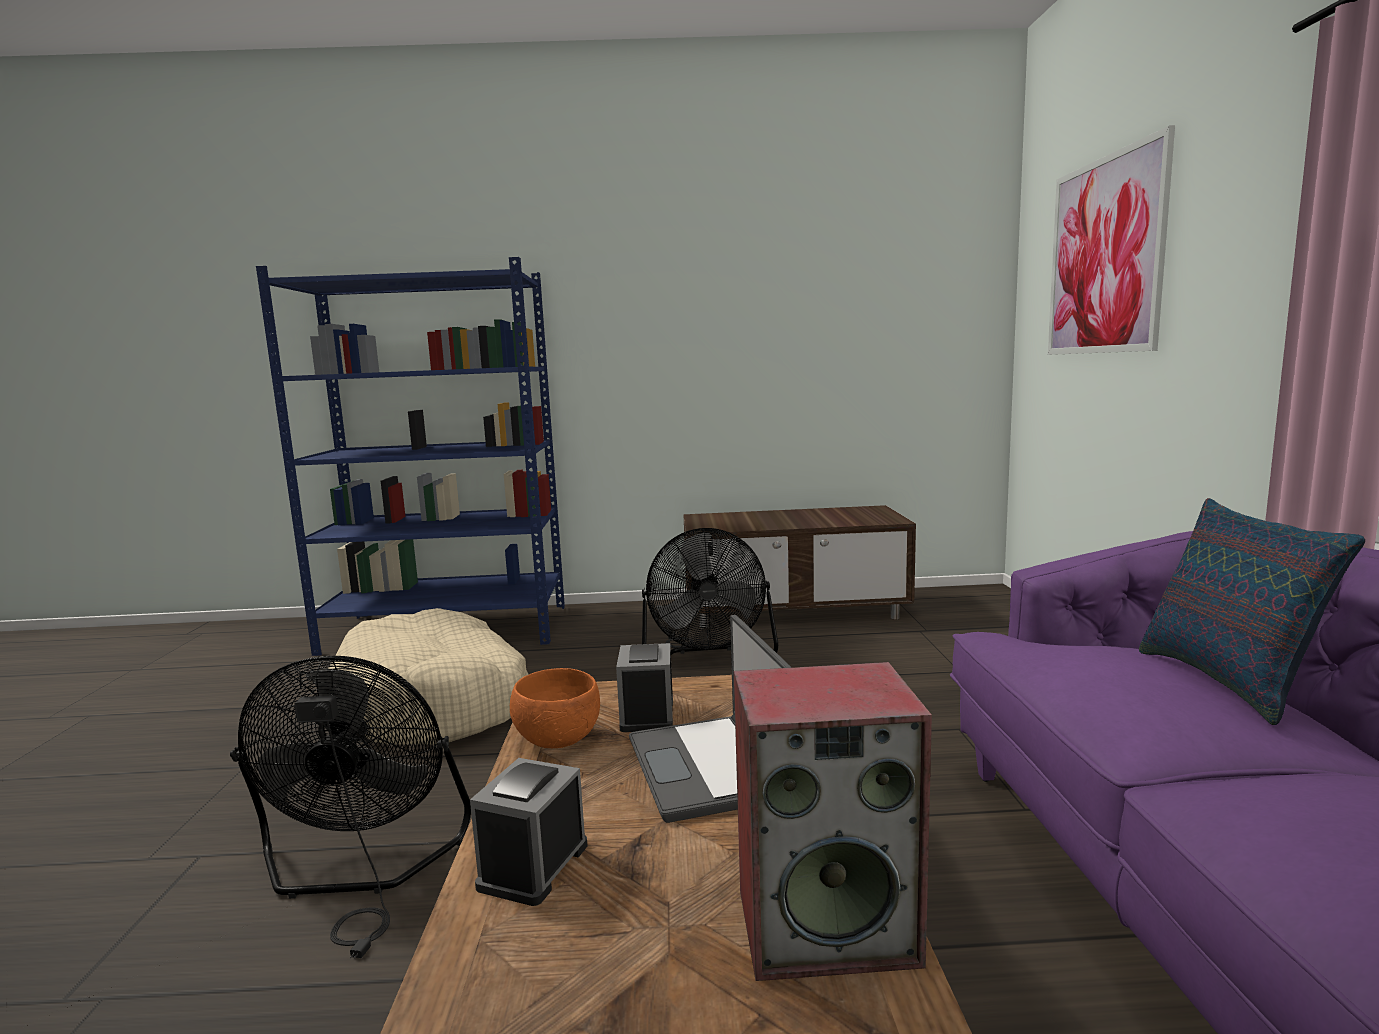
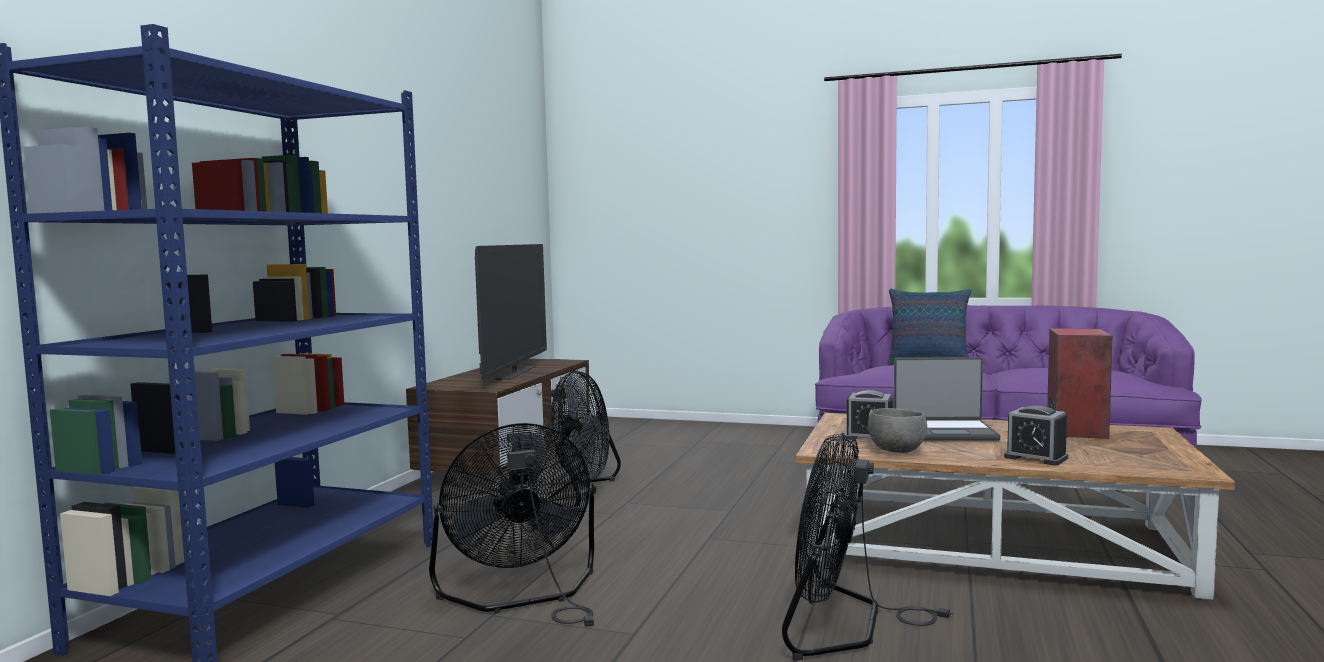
camera: 70 degrees left, 5 degrees down
(436, 703) = (530, 596): beige dog bed -> black fan
(557, 741) = (897, 451): orange bowl -> grey bowl
(792, 521) = (516, 373): none -> television
(1104, 256) = (663, 166): picture -> none

